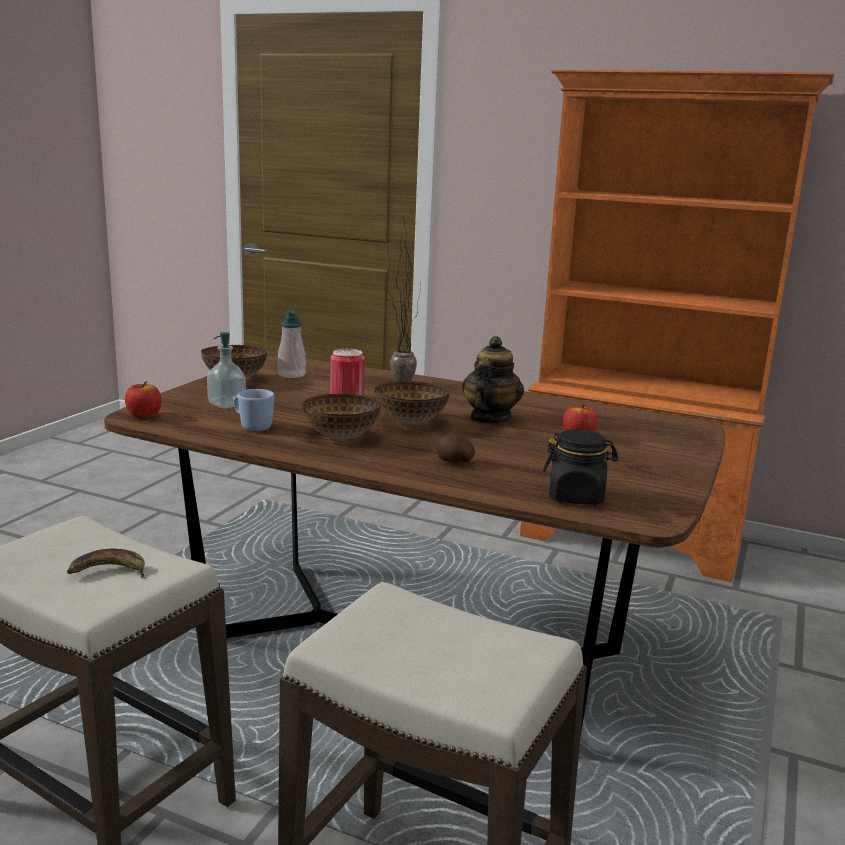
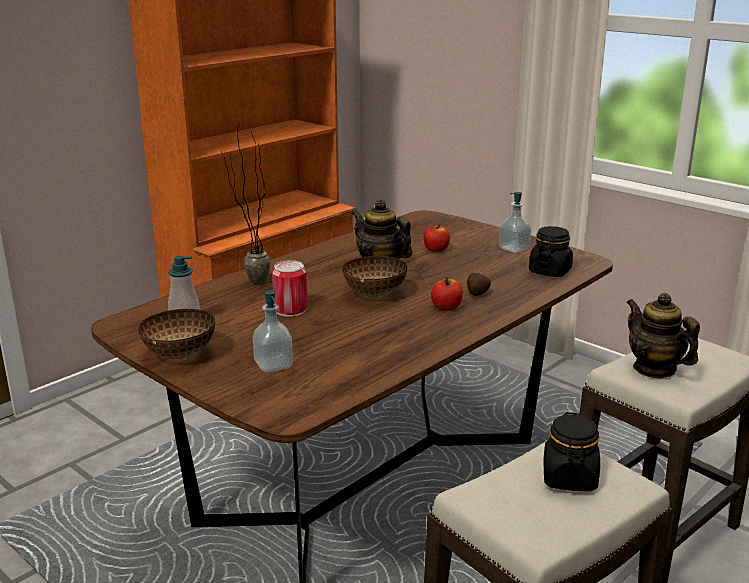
camera: 70 degrees left, 5 degrees up
(108, 571) = (569, 478): banana -> black jar
(143, 415) = (286, 411): apple -> apple (446, 307)
(252, 426) = (355, 358): blue mug -> none
(342, 437) = (402, 324): bowl -> none
(410, 624) = (654, 369): none -> teapot
(637, 474) = (514, 249): none -> soap dispenser

